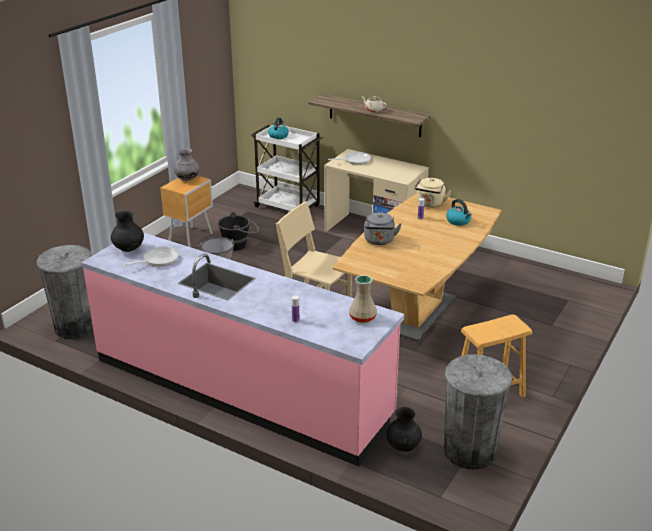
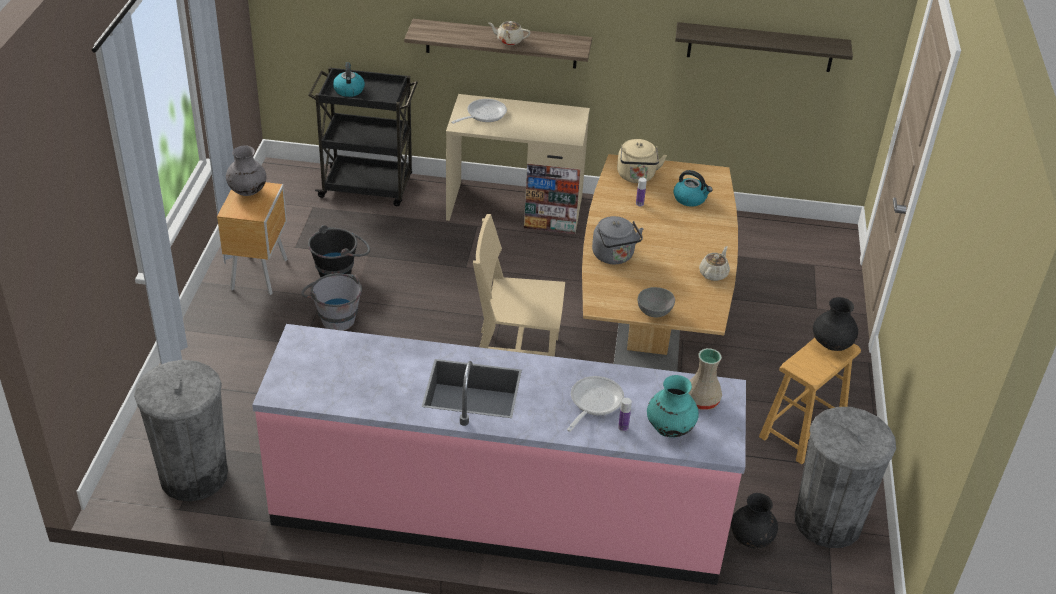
camera: 25 degrees left, 10 degrees up
(129, 249) = (306, 363): black vase -> black vase (831, 345)
(158, 260) = (363, 372): frying pan -> frying pan (593, 403)
(288, 207) = (368, 187): white cart -> black cart
(326, 327) = (669, 429): none -> turquoise vase
(383, 274) = (655, 312): none -> grey bowl
(442, 262) = (714, 273): none -> beige teapot
(543, 131) = (760, 47): none -> shelf

